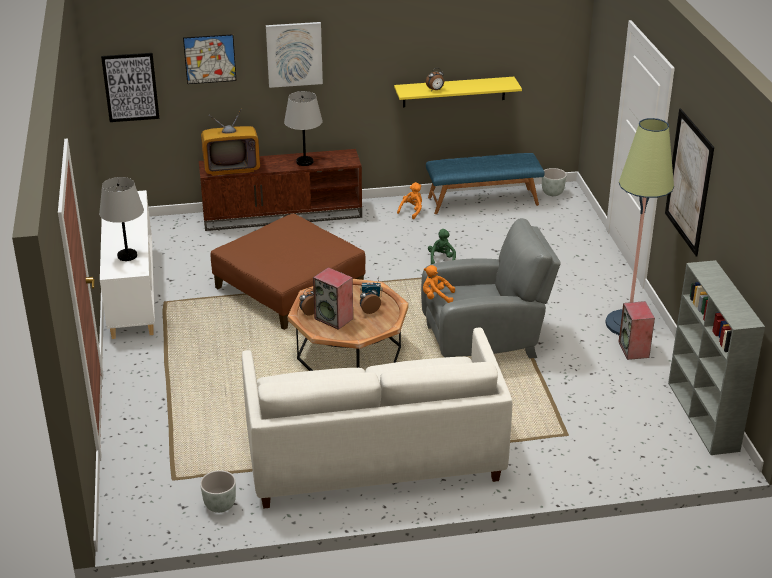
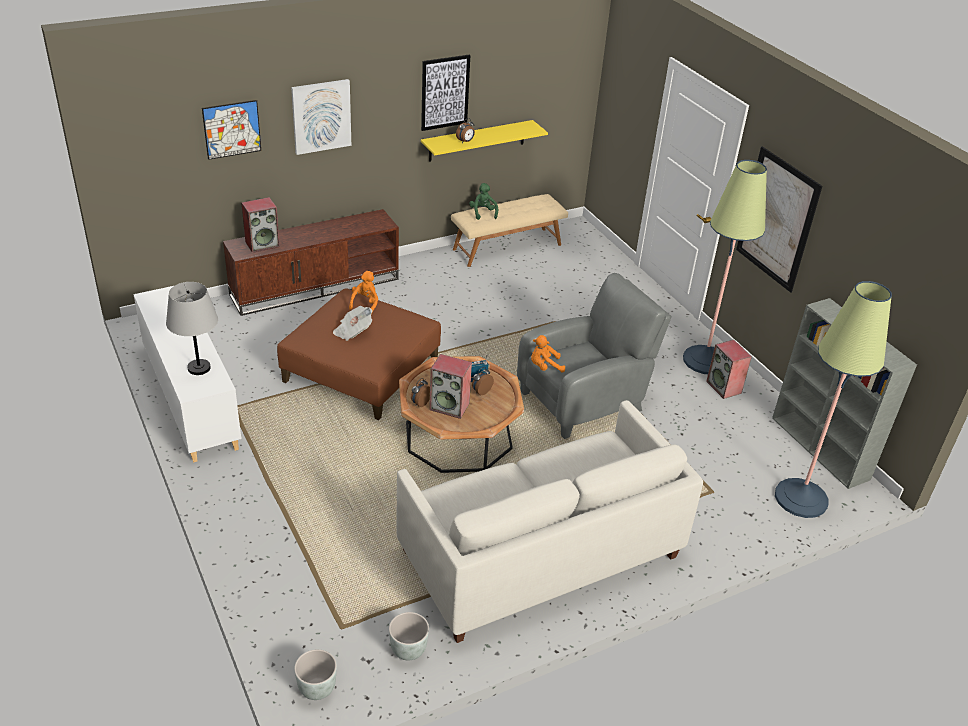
camera: 20 degrees left, 5 degrees up
(130, 87) = (145, 169): picture -> picture (445, 92)
(231, 166) = (262, 244): television -> speaker
(279, 248) = (353, 331): none -> newspaper
(305, 162) = (338, 230): grey table lamp -> none
(412, 211) = (444, 266): orange plush toy -> orange plush toy (365, 304)
(441, 259) = (499, 315): green plush toy -> green plush toy (483, 213)
(483, 201) = (507, 246): blue bench -> beige bench
(552, 193) = (567, 231): grey planter -> grey planter (316, 688)
(655, 455) = (801, 498): none -> floor lamp

